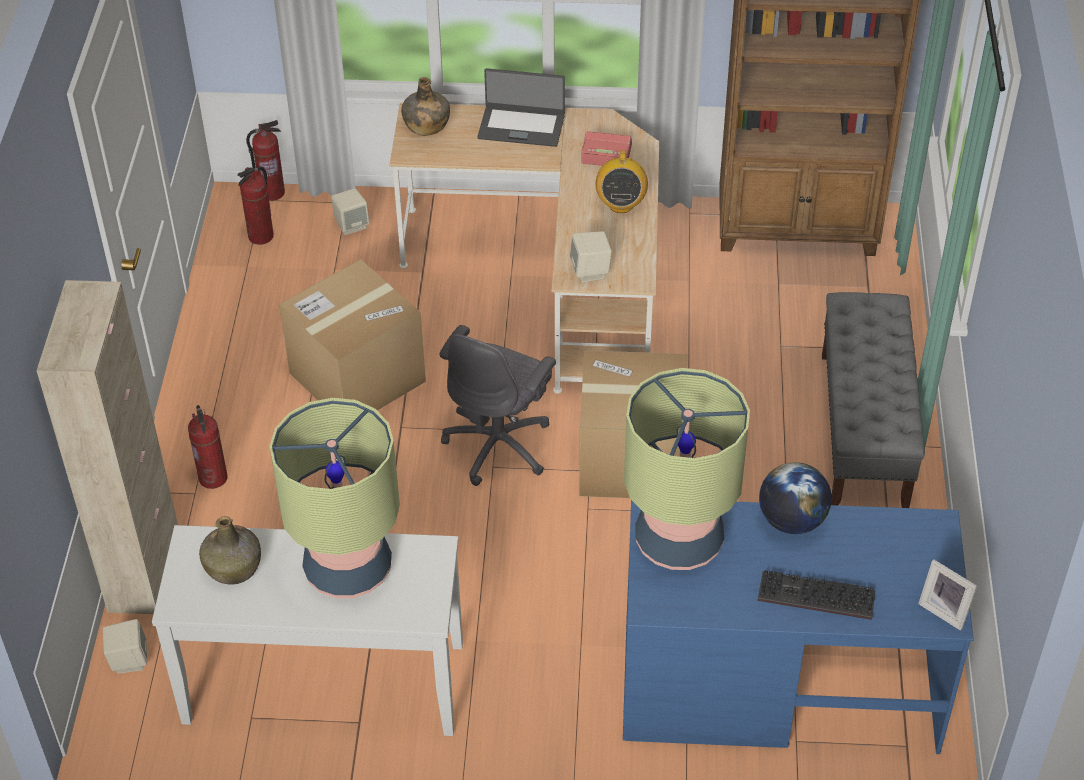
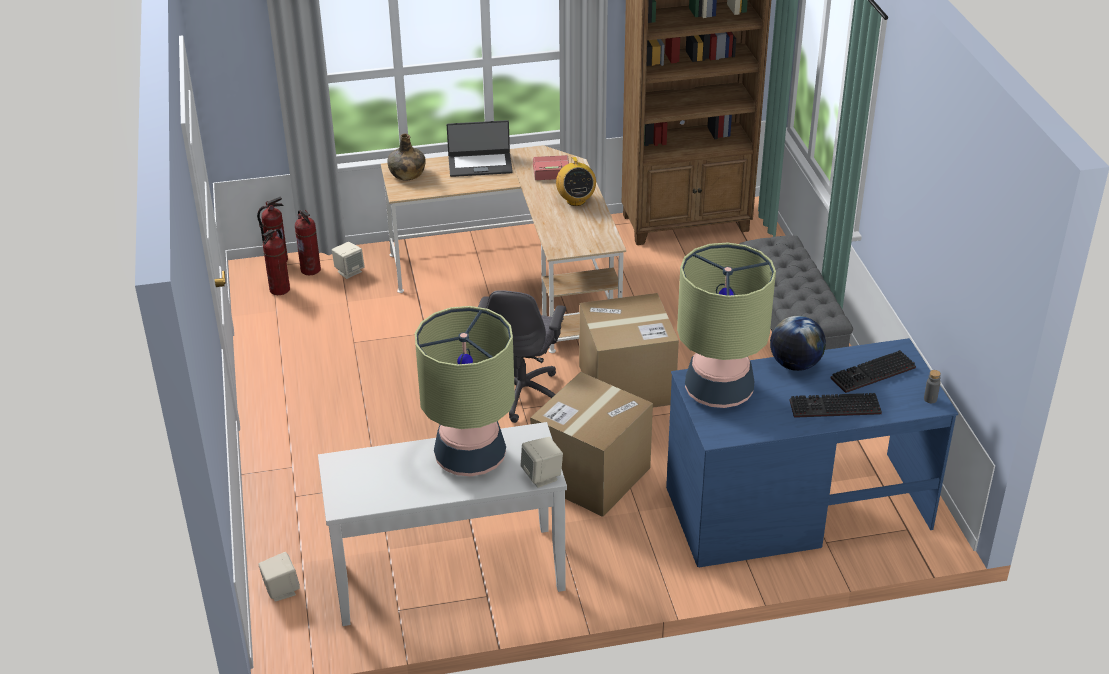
camera: 15 degrees left, 10 degrees down
(144, 568) = (269, 525): beige cabinet -> none
(214, 478) = (304, 454): fire extinguisher -> fire extinguisher (311, 270)
(234, 566) = (378, 472): green bottle -> none
(357, 377) = (393, 368): cardboard box -> cardboard box (591, 475)
(590, 271) = (572, 244): beige speaker -> beige speaker (542, 476)
(885, 557) = (872, 375): none -> keyboard
(945, 610) = (930, 399): picture frame -> grey bottle

